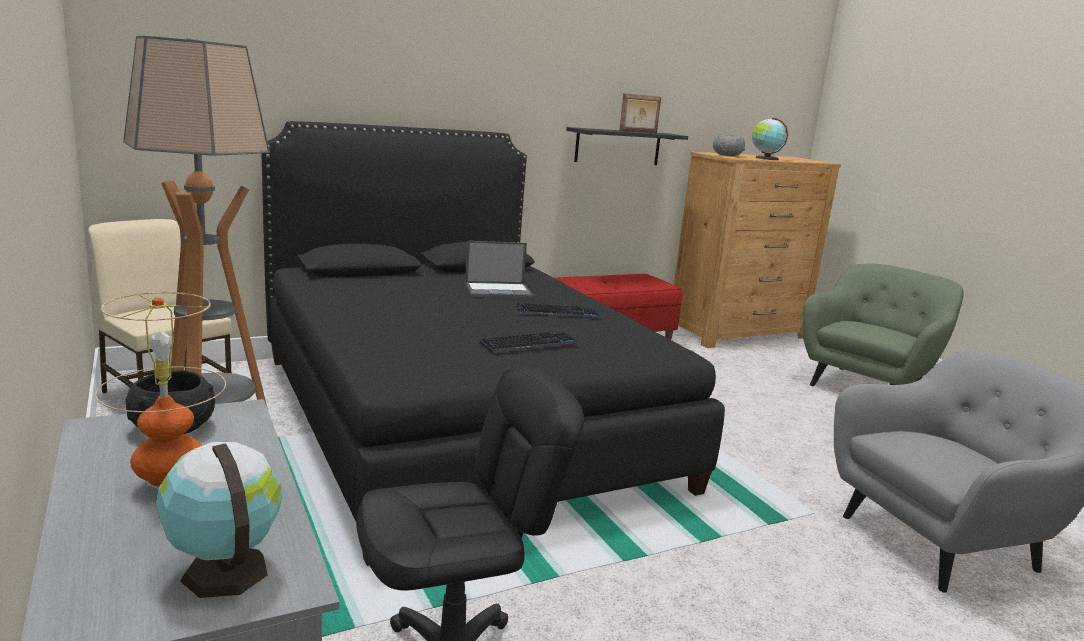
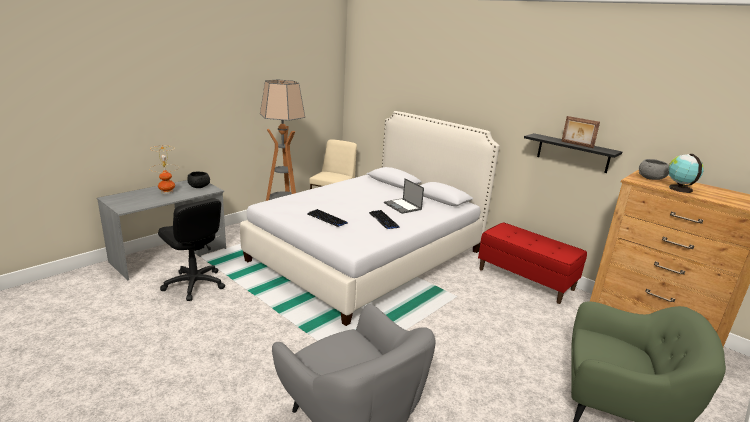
camera: 70 degrees right, 5 degrees up
(223, 569) = (130, 203): globe -> none
(456, 418) = (368, 255): black bed -> white bed

